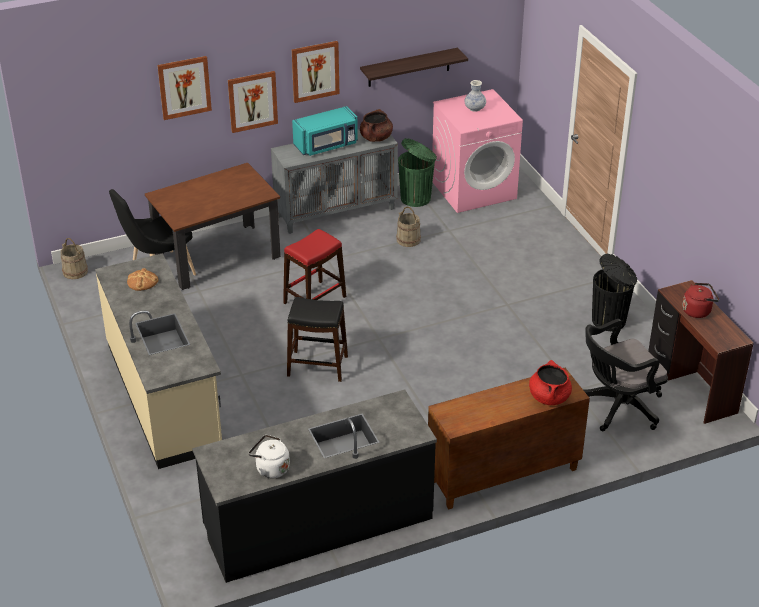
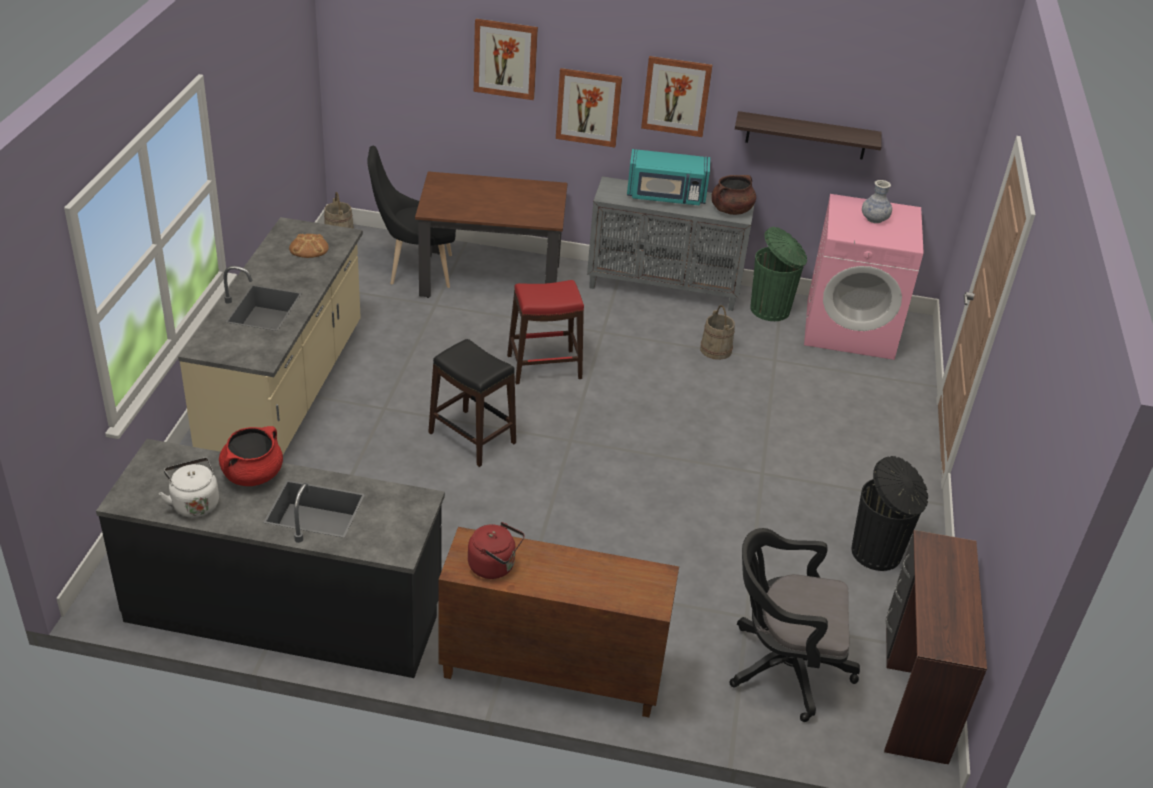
camera: 30 degrees right, 0 degrees up
(549, 397) = (617, 593): red cooking pot -> red cooking pot (253, 474)
(698, 311) = (944, 585): red kettle -> red kettle (494, 566)

